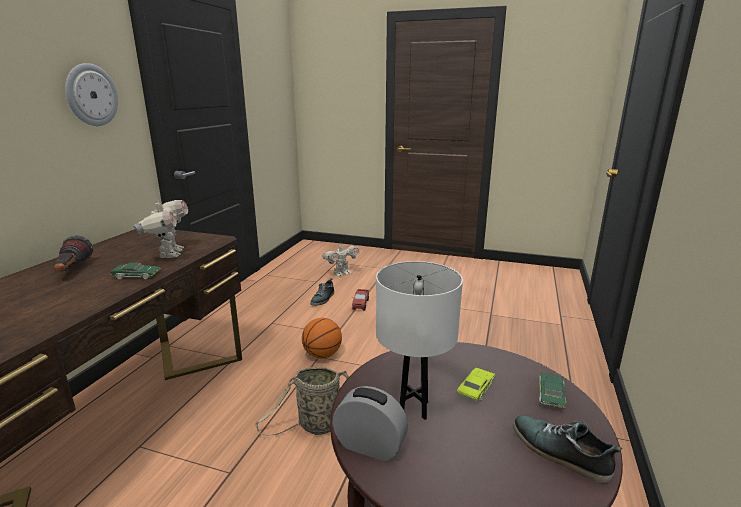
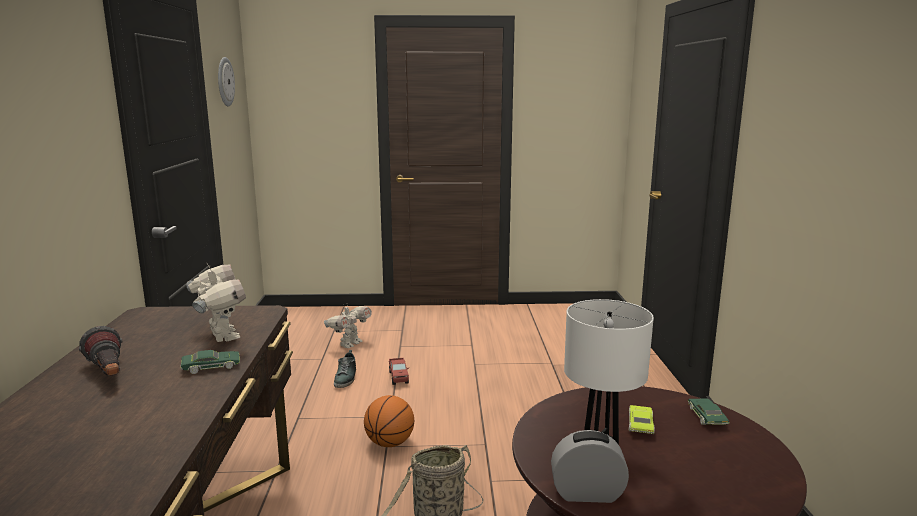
camera: 20 degrees left, 5 degrees down
(91, 95) = (77, 134): wall clock -> wall clock (224, 81)
(559, 452) = (745, 460): shoe -> none

